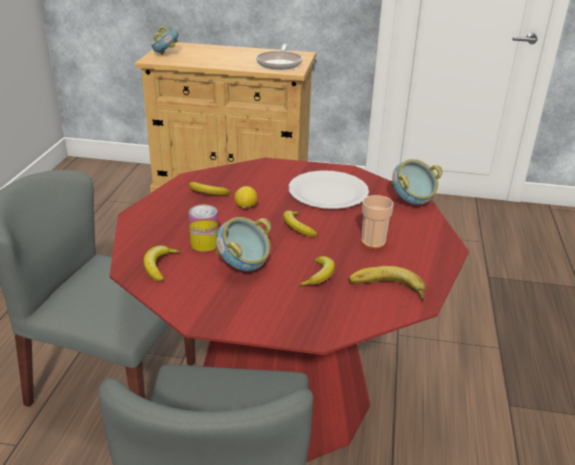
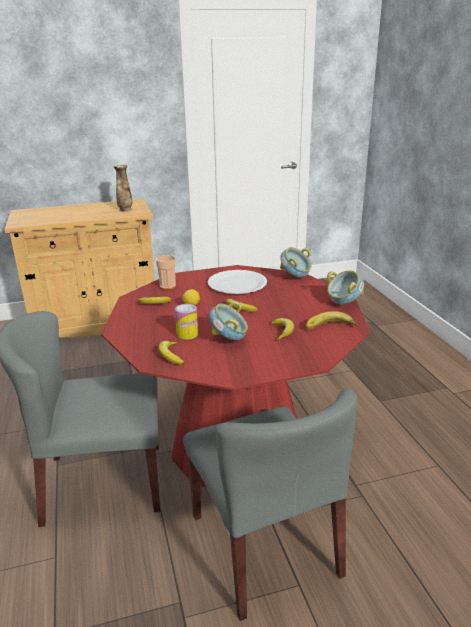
camera: 25 degrees left, 5 degrees down
(165, 54) = (24, 218): bowl -> bowl (343, 303)
(280, 63) = (125, 210): frying pan -> vase
(373, 242) = (295, 304): cup -> cup (167, 286)

